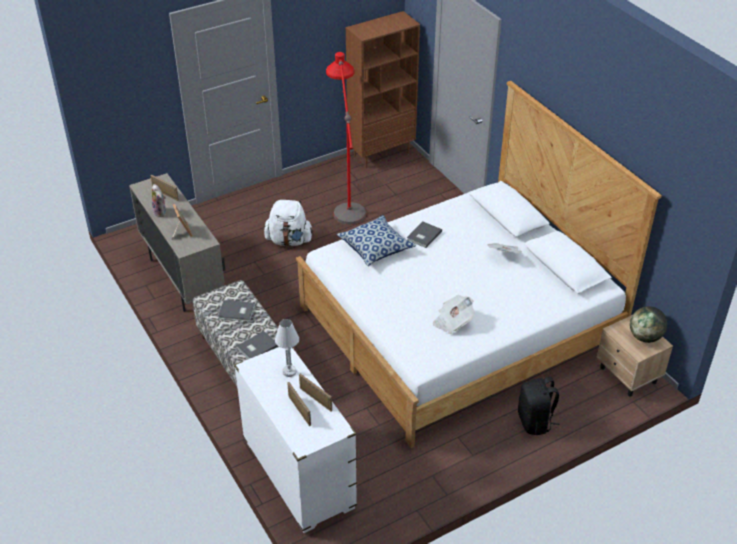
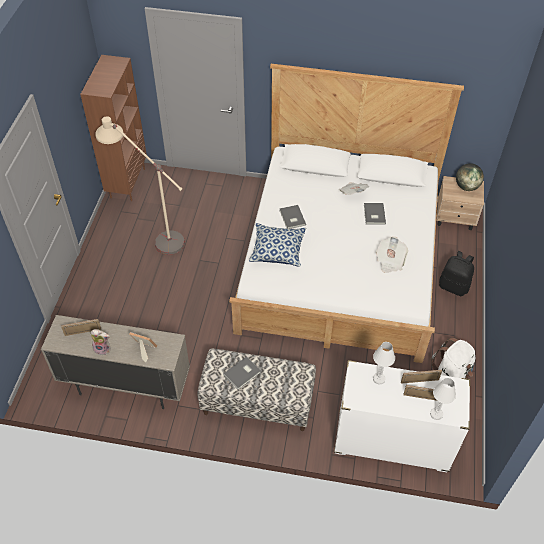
camera: 50 degrees left, 10 degrees up
(256, 347) = (292, 385): grey book -> grey book (373, 214)
(289, 240) = (158, 294): white backpack -> white backpack (451, 374)
(290, 428) = (436, 414): none -> white table lamp
(346, 200) = (153, 234): red floor lamp -> beige floor lamp

